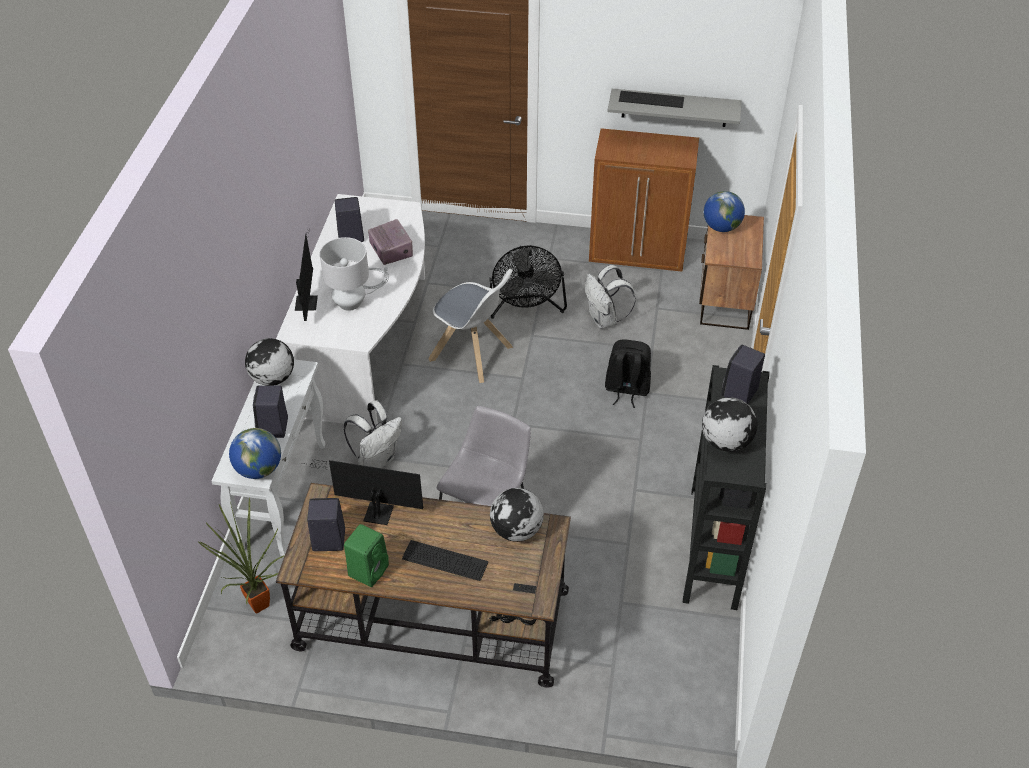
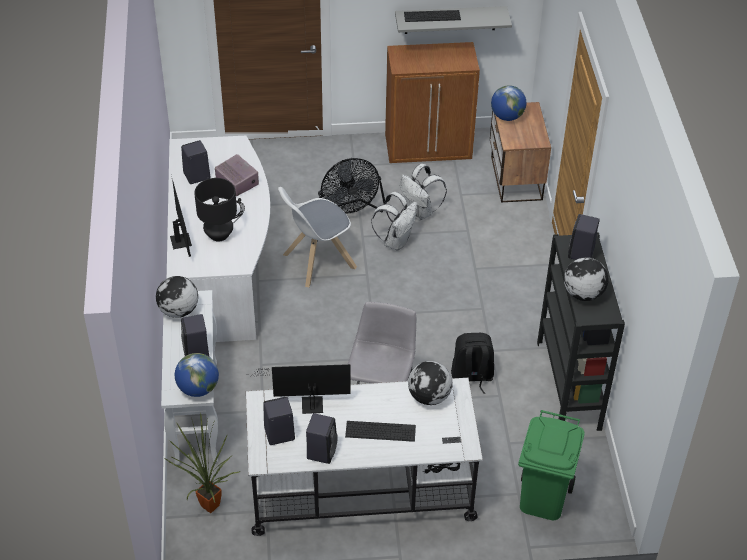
camera: 15 degrees left, 0 degrees up
(358, 293) = (223, 225): white table lamp -> black table lamp
(369, 569) = (321, 450): green speaker -> black speaker
(377, 459) = (266, 366): white backpack -> white backpack (396, 241)
(433, 621) = (361, 488): brown desk -> white desk
(473, 354) = (317, 262): chair -> chair turned 135 degrees clockwise
(626, 389) = (457, 269): black backpack -> black backpack (471, 377)
(639, 678) = (542, 498): none -> green trash can

